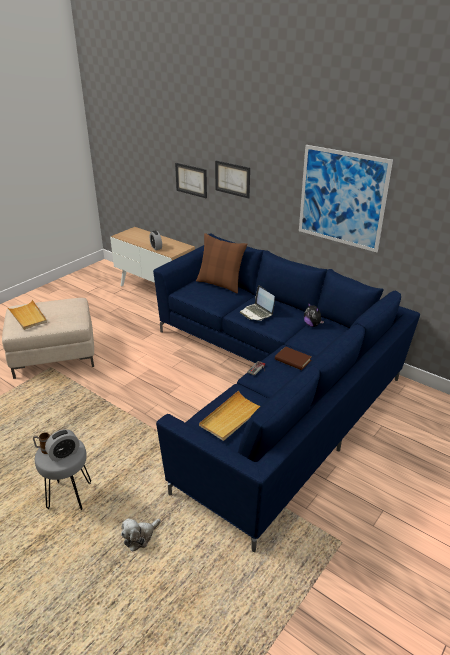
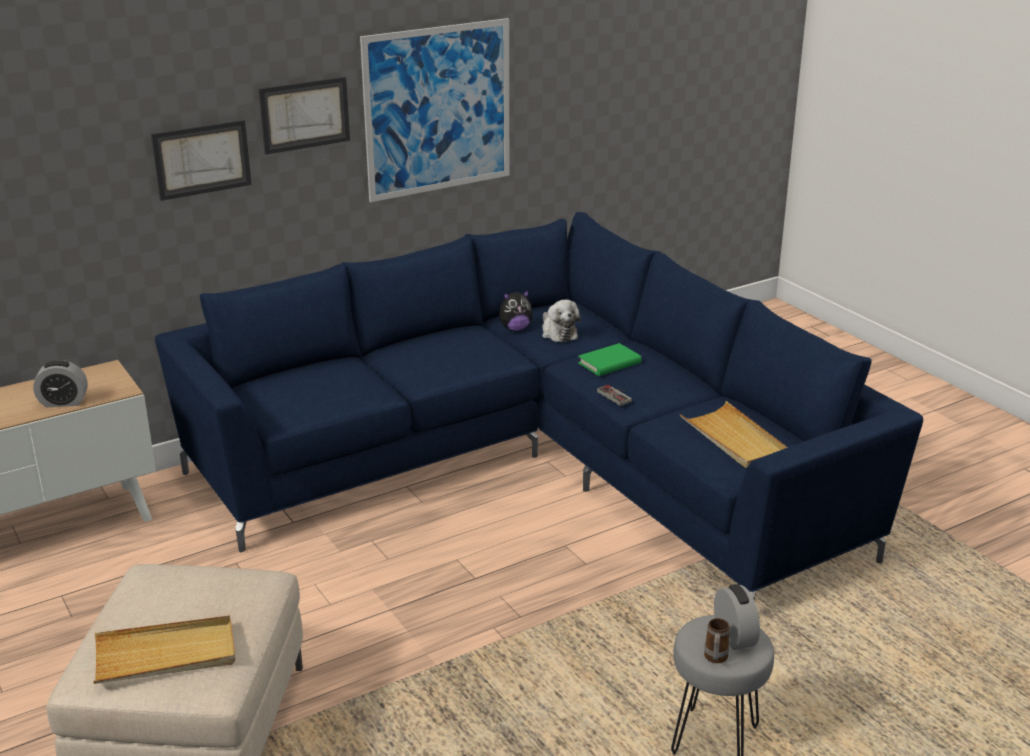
camera: 70 degrees left, 5 degrees down
(140, 537) = (832, 666): plush toy -> plush toy (558, 333)
(191, 180) = (81, 205): picture -> picture (304, 115)
(220, 284) = (298, 374): brown pillow -> none
(257, 313) = (442, 361): laptop -> none
(292, 360) = (609, 363): brown book -> green book

